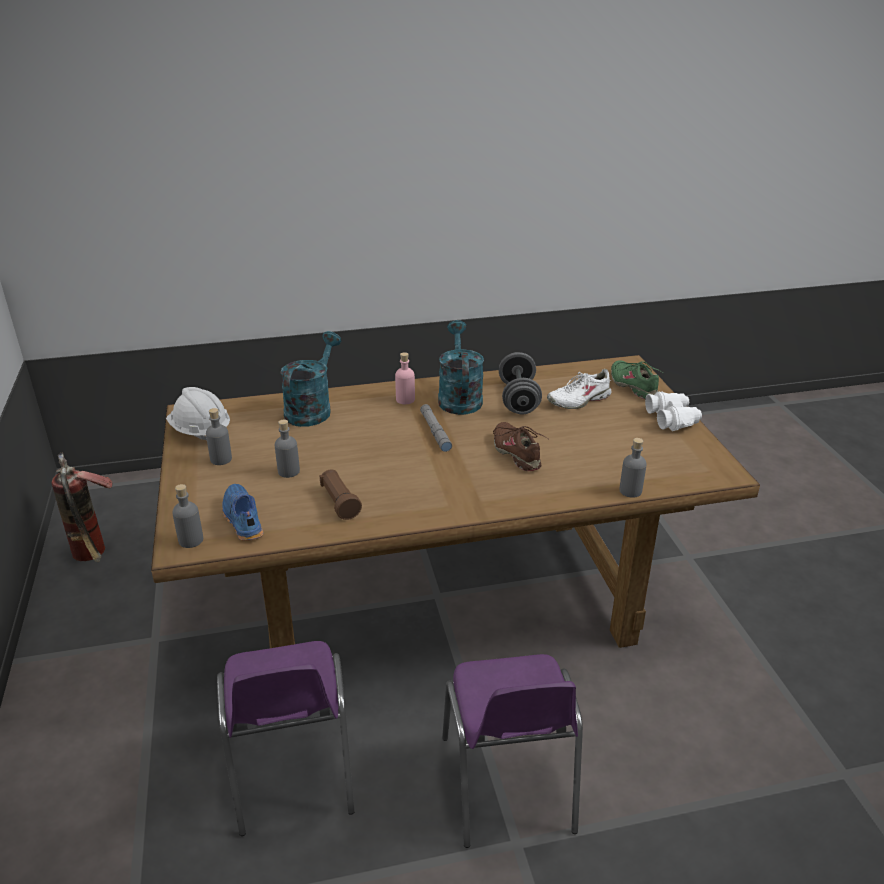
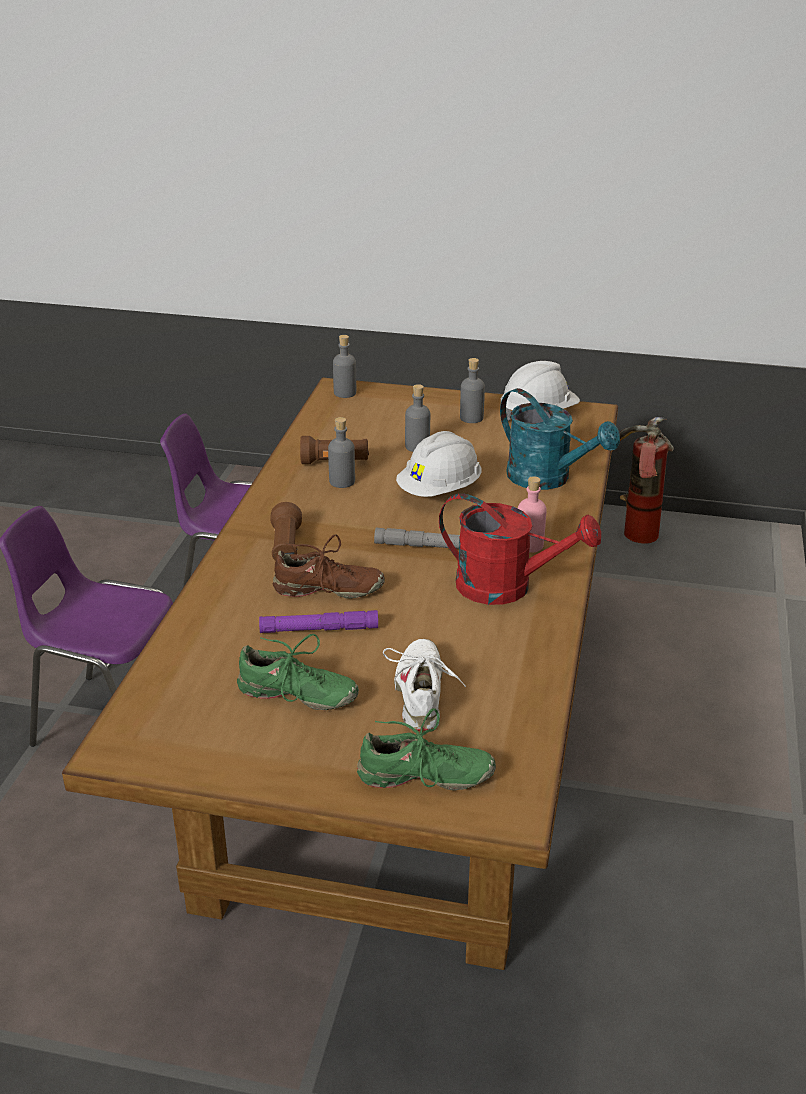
camera: 115 degrees right, 0 degrees up
(241, 520) = (353, 415): blue shoe -> none
(357, 444) = (440, 491): none -> white hard hat
(459, 397) = (507, 587): turquoise watering can -> red watering can
(483, 484) = (285, 547): none -> brown flashlight
(518, 399) = (466, 637): grey dumbbell -> none
(558, 444) = (319, 629): none -> purple flashlight
(620, 433) = (297, 695): none -> green shoe
(630, 491) = (168, 646): grey bottle -> grey bottle (342, 481)
(672, 419) = (291, 770): white binoculars -> none

